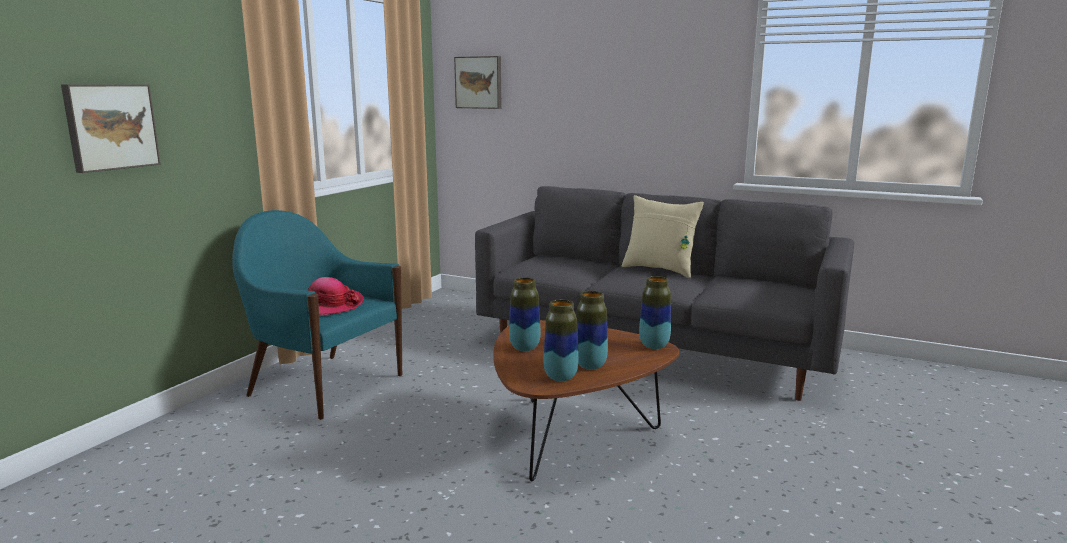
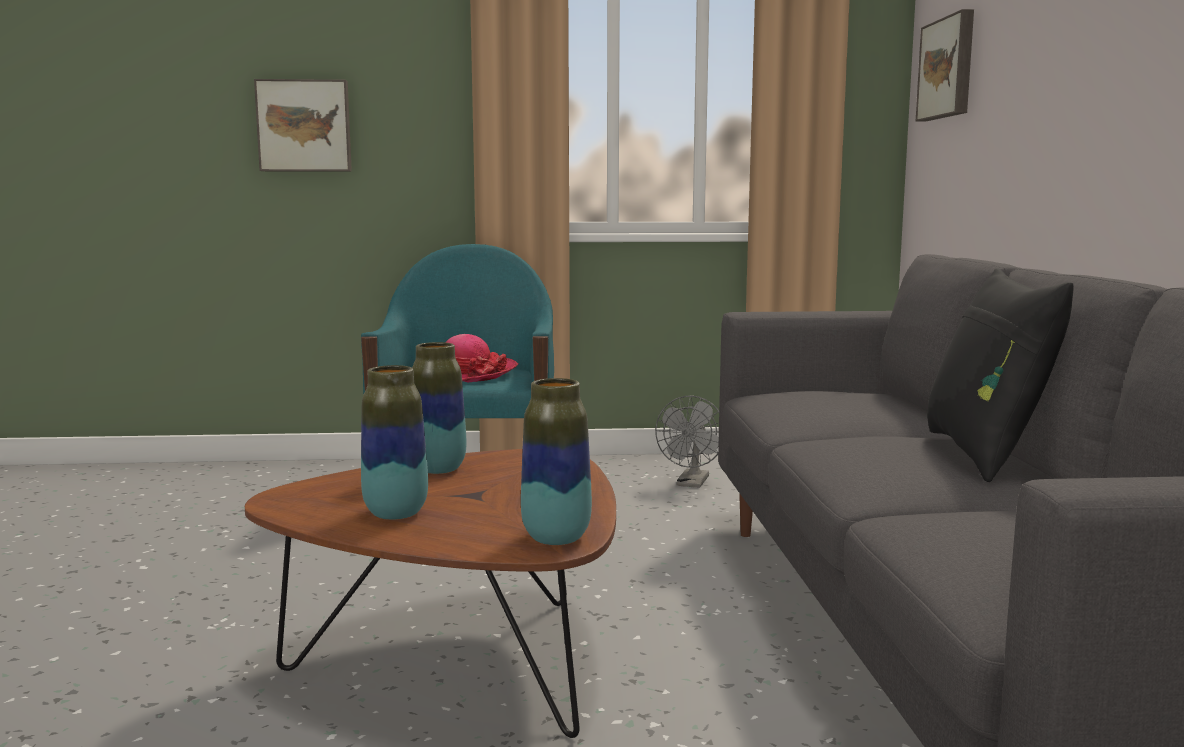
camera: 60 degrees right, 5 degrees down
(418, 334) = (691, 484): none -> grey fan
(560, 377) = (325, 506): vase -> none
(659, 270) = (985, 456): beige pillow -> black pillow

